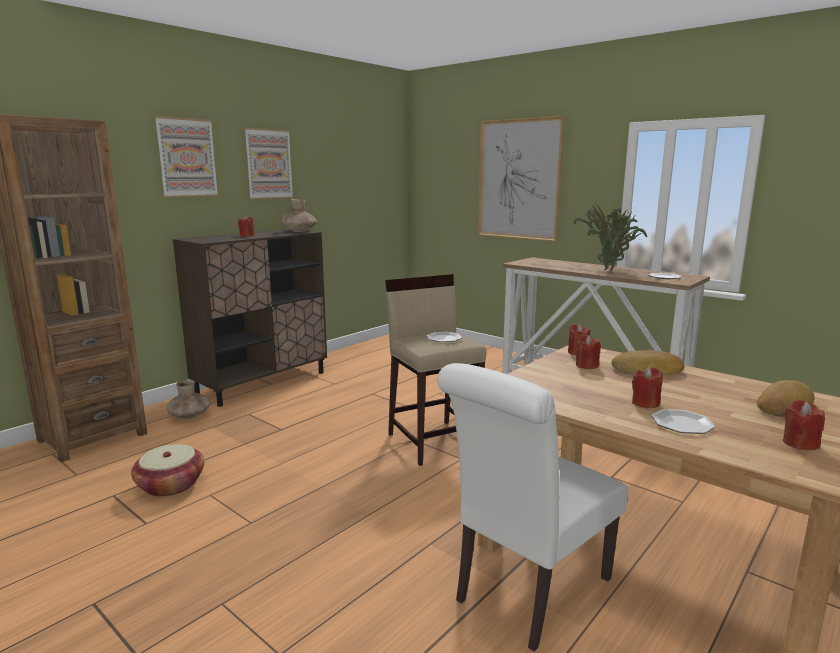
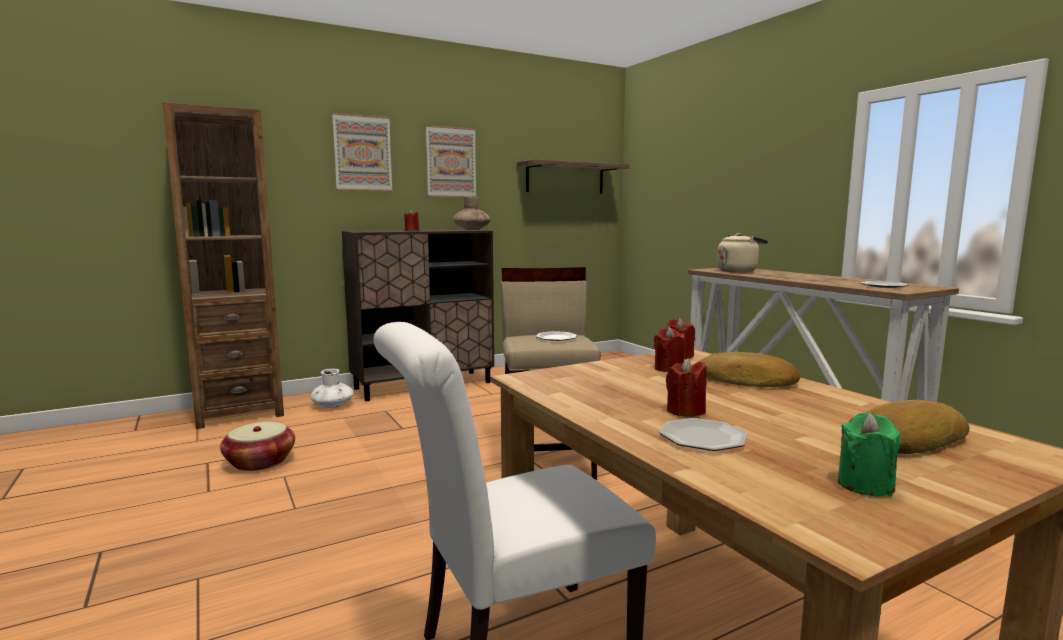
camera: 20 degrees right, 5 degrees down
(189, 416) = (332, 406): brown vase -> white vase
(365, 175) = (565, 178): none -> shelf
(518, 179) = (730, 176): picture -> none
(543, 263) = (738, 271): none -> beige kettle
(608, 270) = (815, 278): potted plant -> none
(800, 443) = (865, 485): red candle -> green candle

